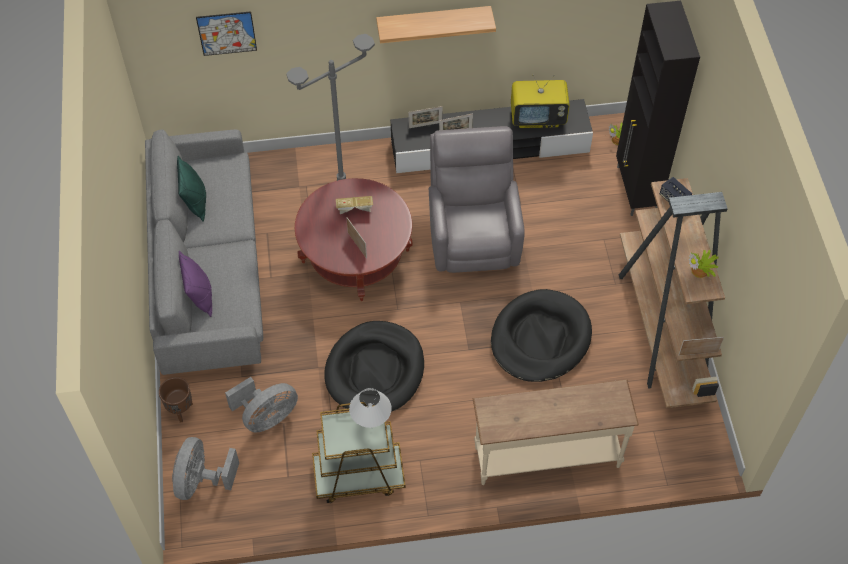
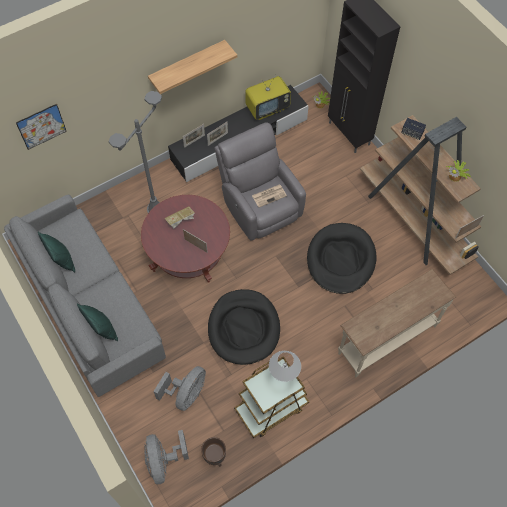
camera: 25 degrees left, 5 degrees up
(180, 410) = (121, 416): brown planter -> brown planter (214, 457)
(200, 296) = (102, 329): purple pillow -> green pillow
(479, 221) = (269, 195): none -> newspaper

